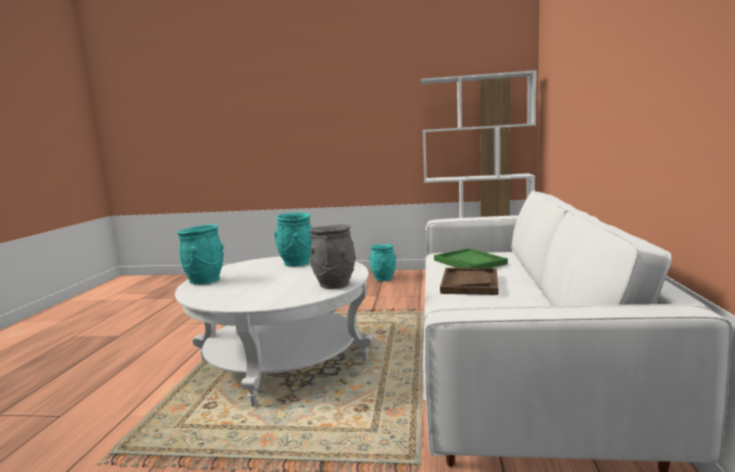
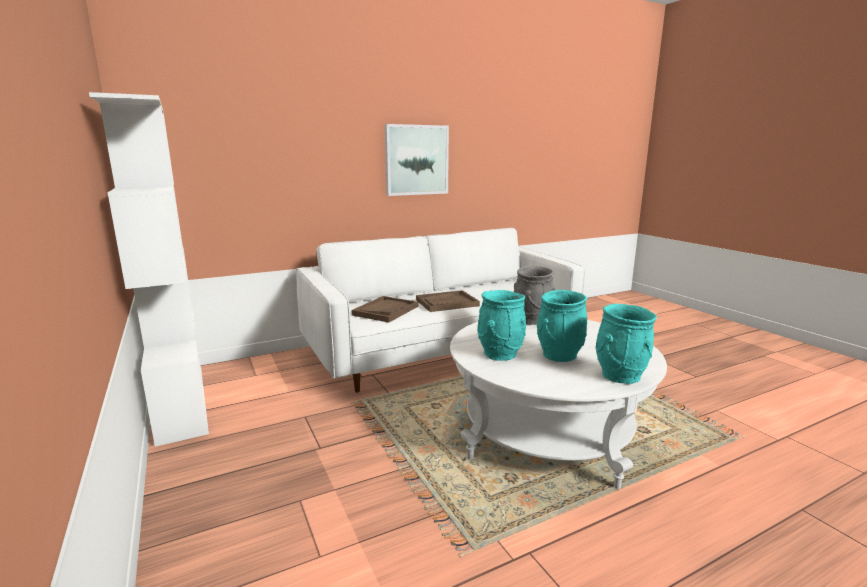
camera: 125 degrees left, 5 degrees up
(384, 278) = (214, 475): turquoise vase -> turquoise vase (559, 355)
(469, 262) = (385, 310): green tray -> brown tray
(631, 88) = (416, 160): none -> picture

